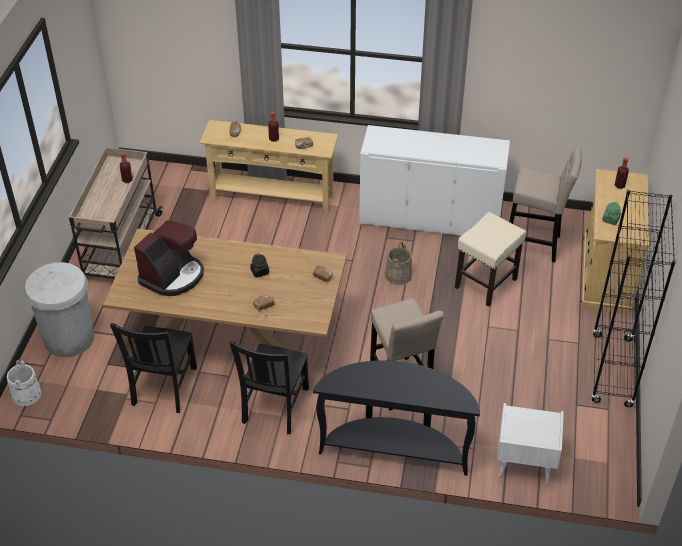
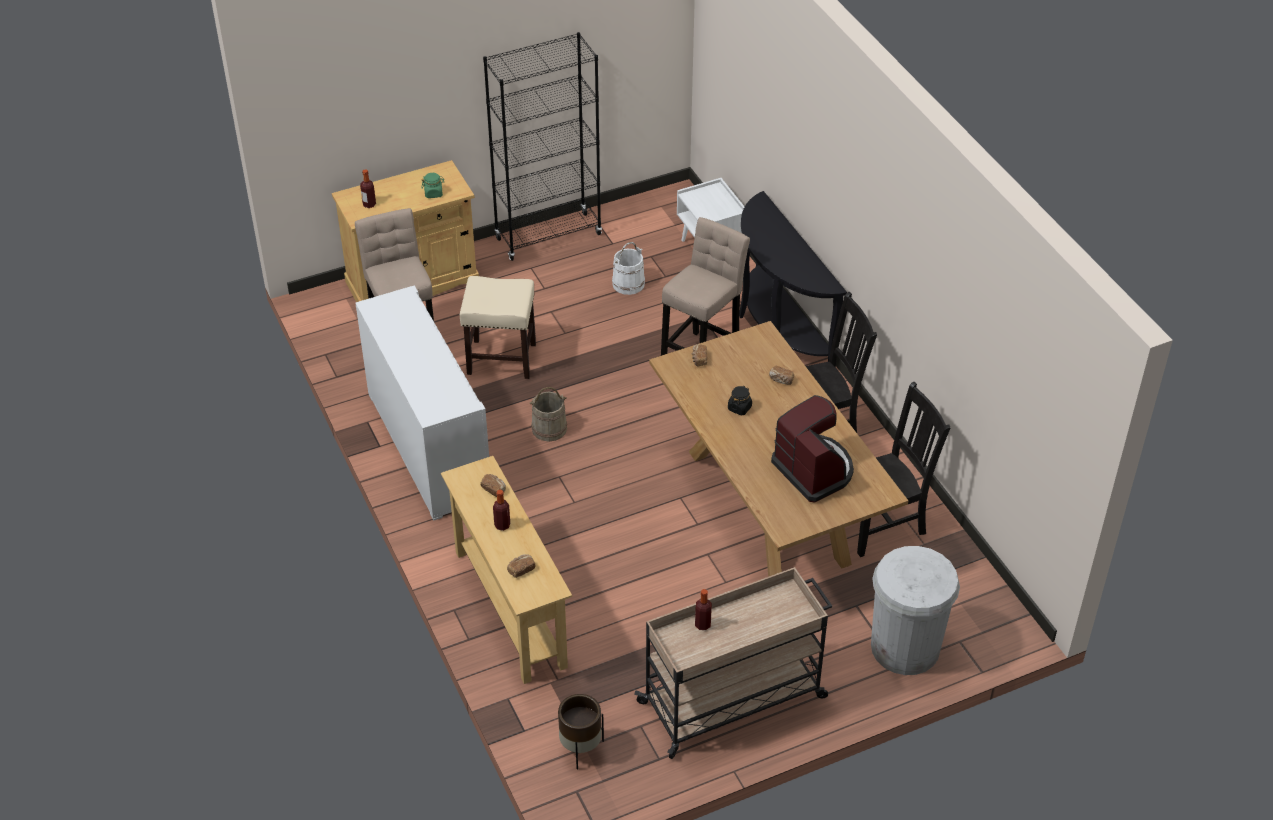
camera: 125 degrees left, 0 degrees up
(26, 394) = (1005, 628): white bucket -> white bucket (628, 284)
(158, 182) = (580, 749): none -> brown planter
(173, 276) = (814, 470): coffee machine -> coffee machine turned 60 degrees clockwise

